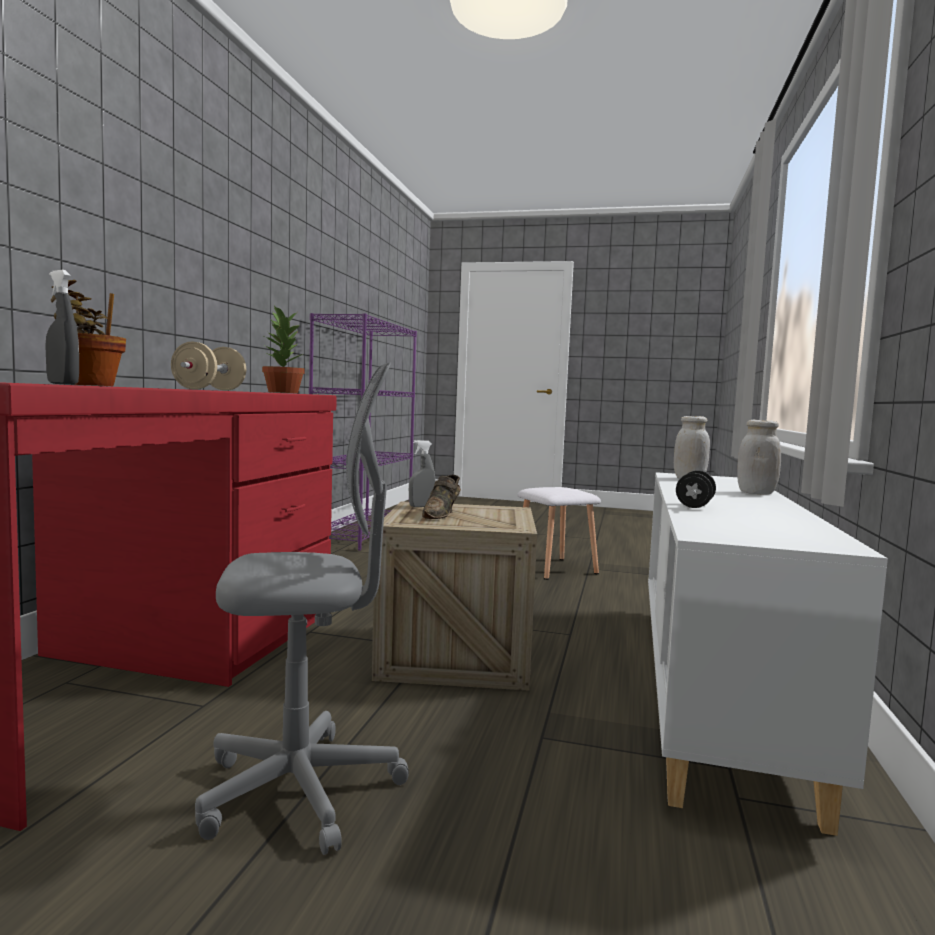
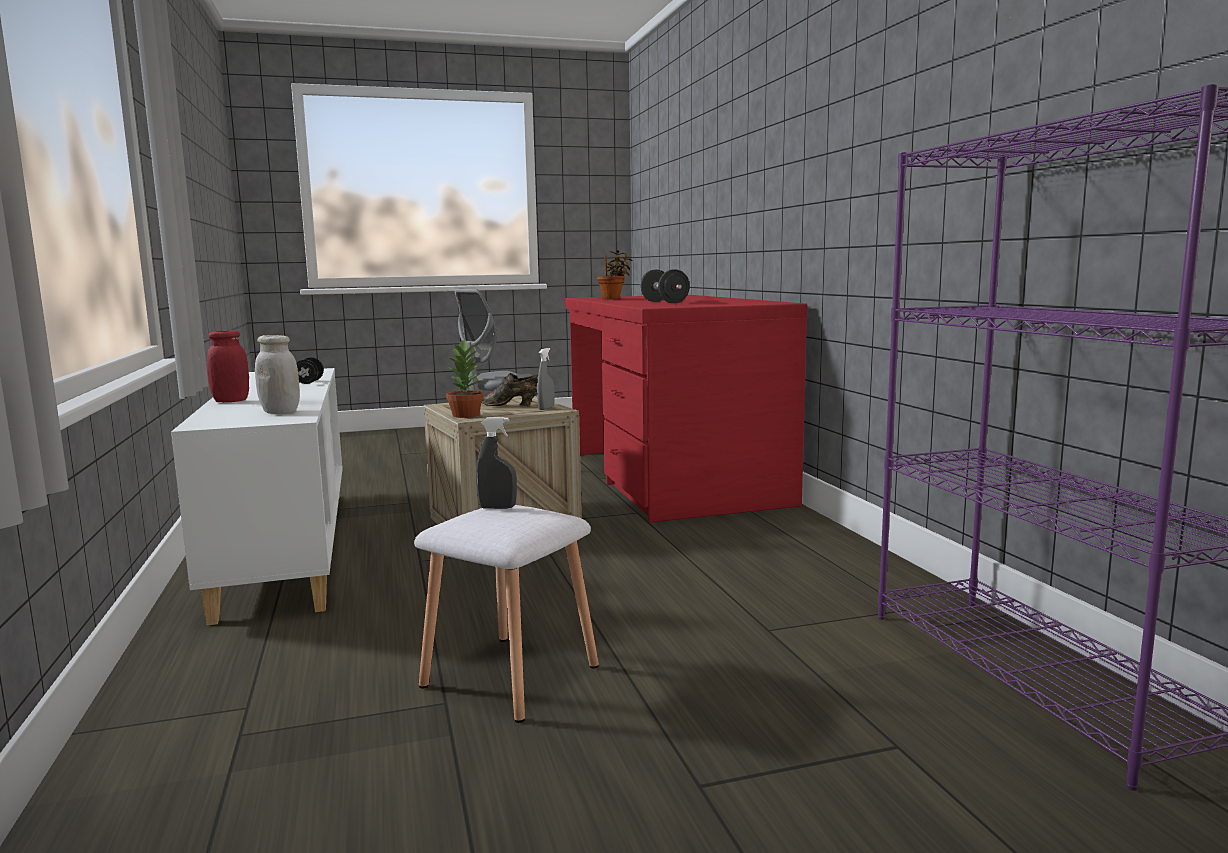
camera: 150 degrees right, 5 degrees up
(62, 384) = (591, 298): grey spray bottle -> grey spray bottle (497, 507)
(210, 389) = (664, 302): beige dumbbell -> black dumbbell
(282, 392) = (643, 305): potted plant -> potted plant (466, 415)
(442, 514) = (512, 405): brown shoe -> brown shoe turned 75 degrees counterclockwise
(756, 493) = (231, 401): white jar -> red jar

